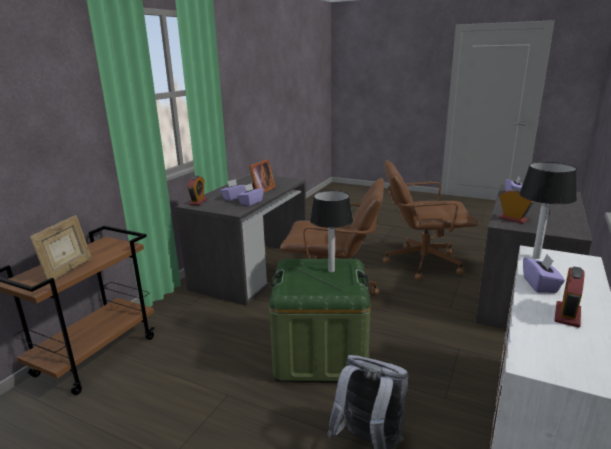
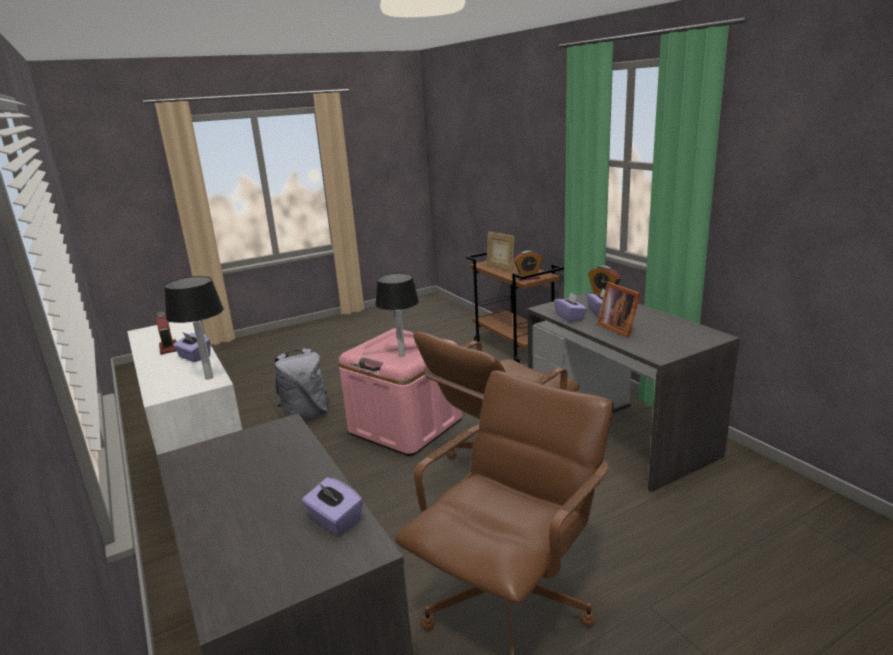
camera: 125 degrees right, 0 degrees up
(320, 354) = (405, 426): green storage box -> pink storage box
(513, 219) = (279, 442): alarm clock -> alarm clock (528, 278)

